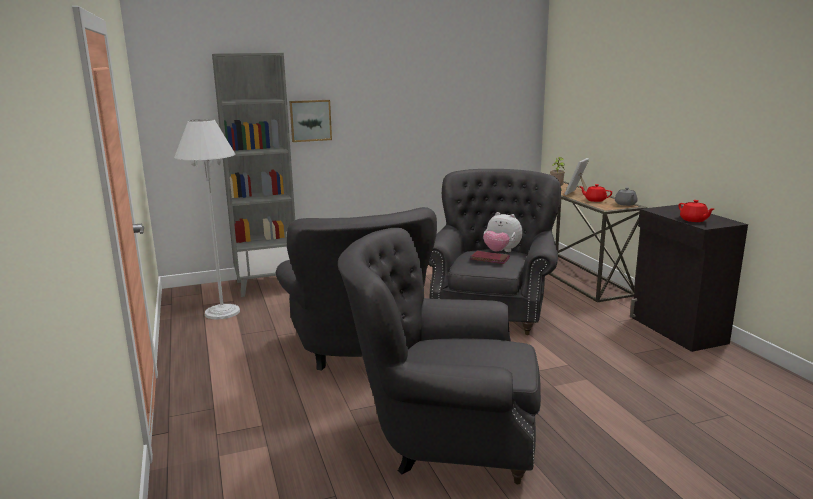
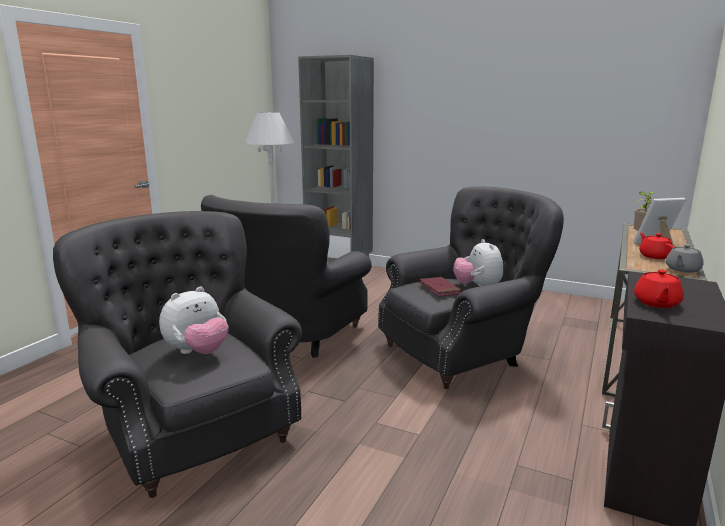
camera: 45 degrees right, 0 degrees up
(310, 120) = (402, 124): picture -> none
(474, 353) = (197, 352): none -> plush toy

